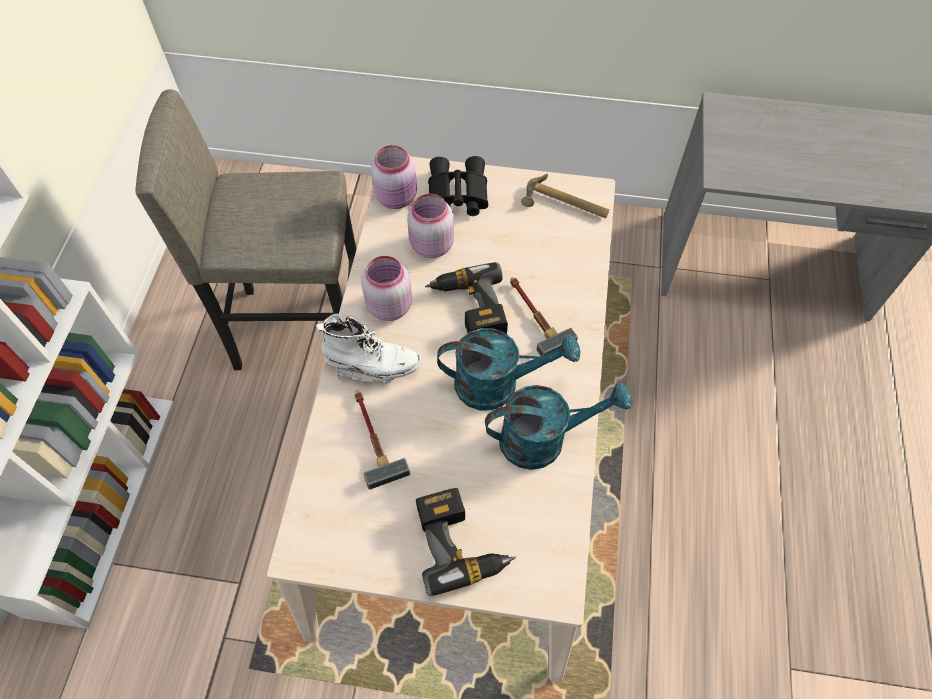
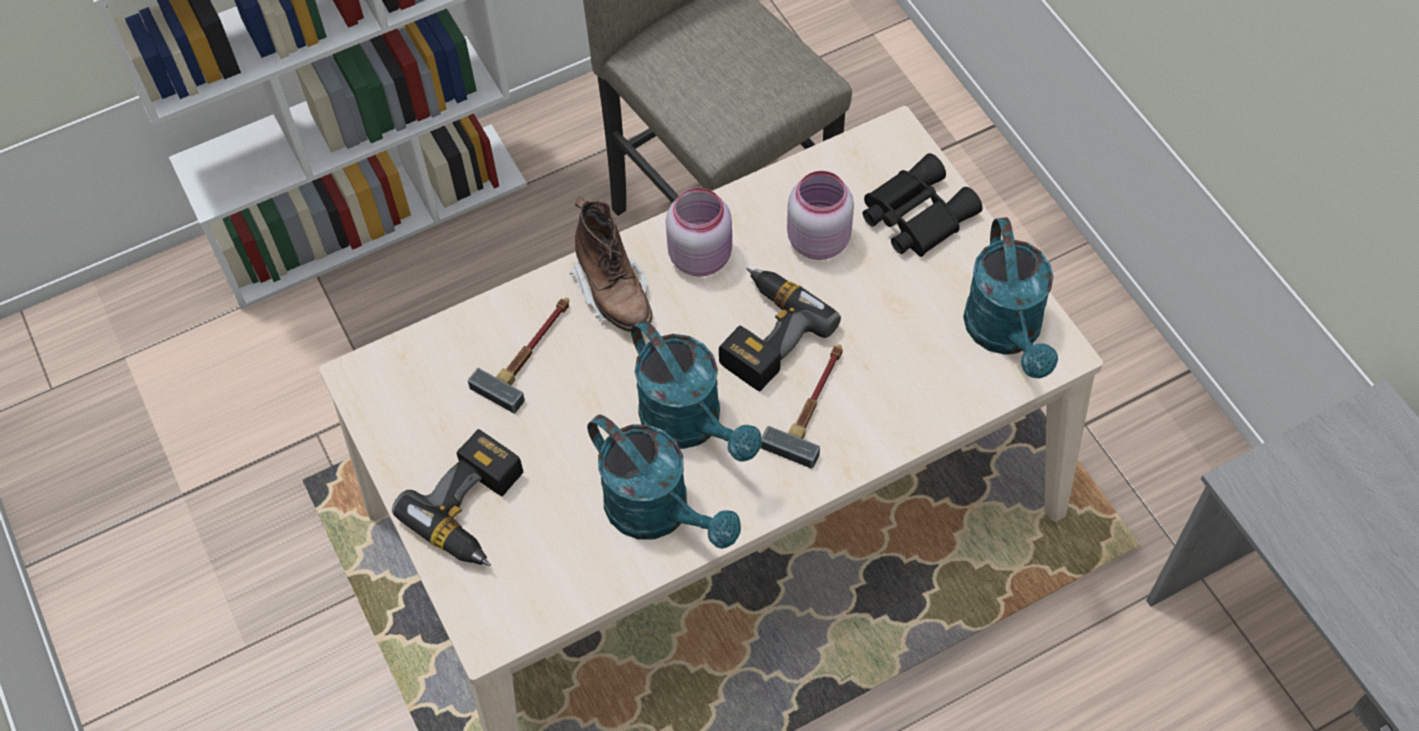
camera: 55 degrees right, 0 degrees up
(372, 365) = (614, 292): white boot -> brown boot
(397, 197) = (855, 162): pink jar -> none
(565, 205) = (1007, 334): hammer -> turquoise watering can

